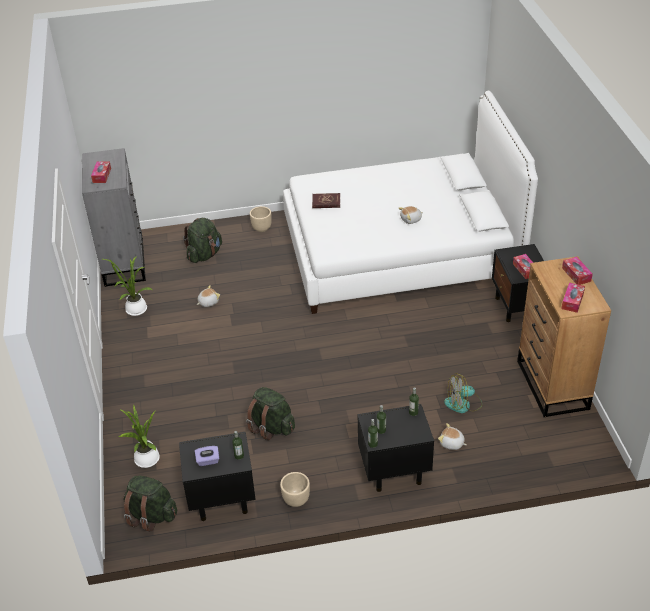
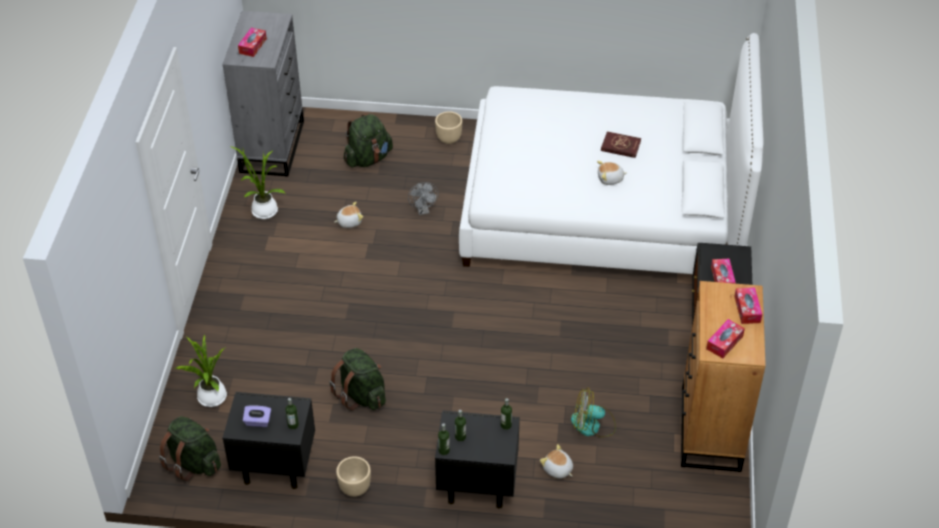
camera: 15 degrees right, 5 degrees up
(263, 281) = (423, 210): none -> grey fan
(326, 202) = (517, 131): red book -> red book (620, 146)

